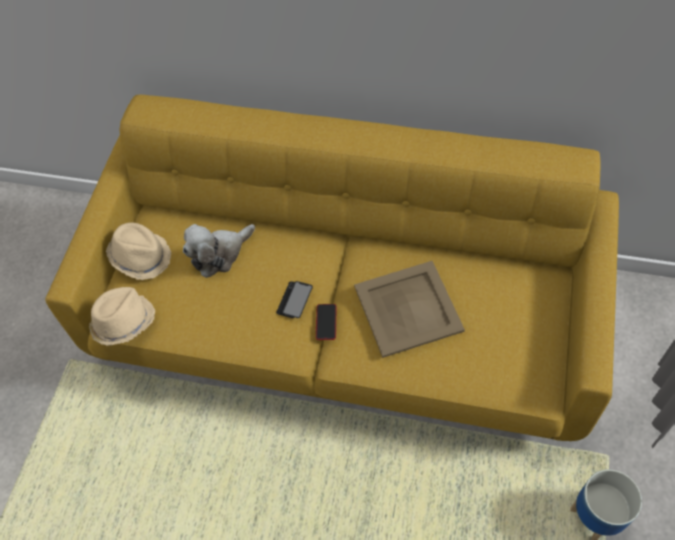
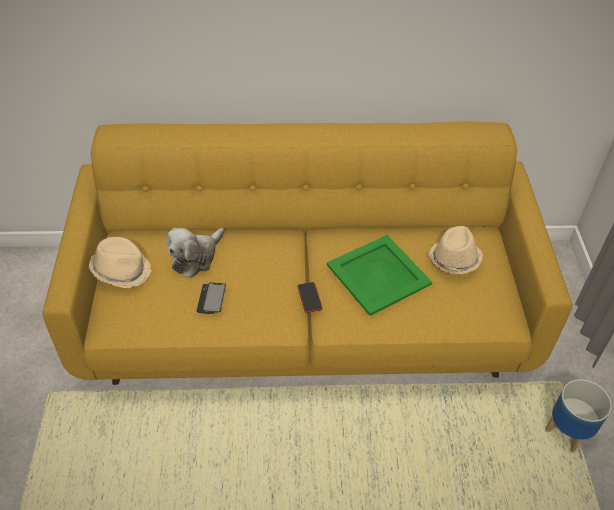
camera: 20 degrees left, 10 degrees down
(123, 322) = (119, 327): beige hat -> beige hat (454, 260)
(294, 300) = (276, 284): phone -> phone (211, 299)
(409, 309) = (379, 274): beige tray -> green tray

